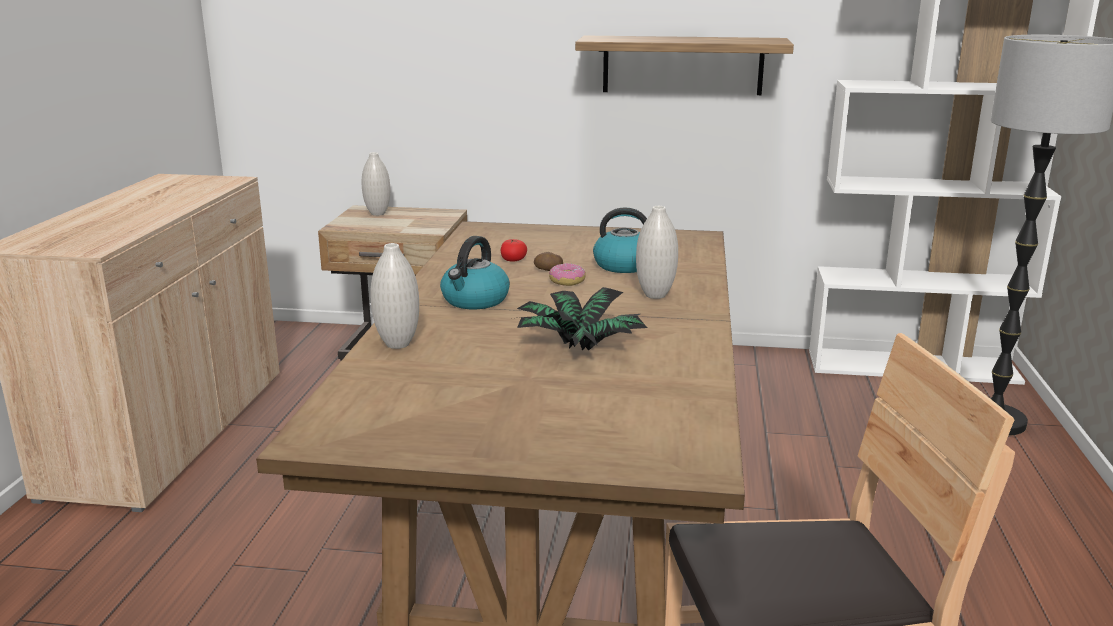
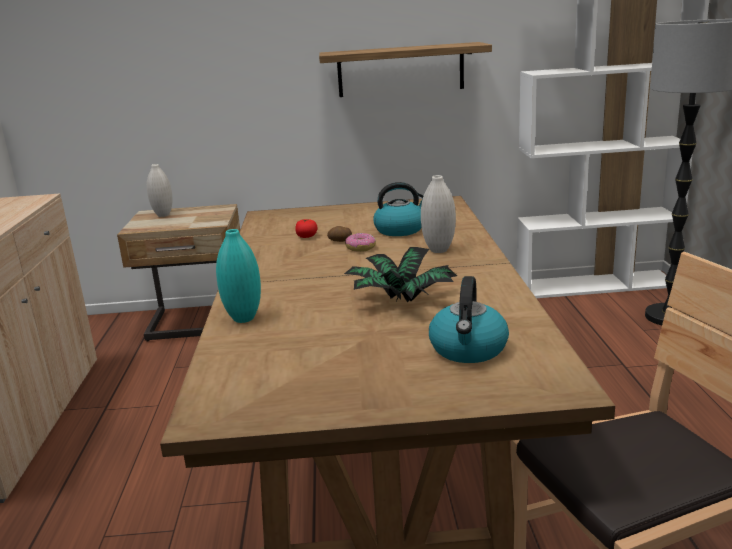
camera: 10 degrees left, 0 degrees up
(398, 344) = (243, 318): white vase -> turquoise vase
(475, 300) = (292, 273): kettle -> kettle (468, 349)

